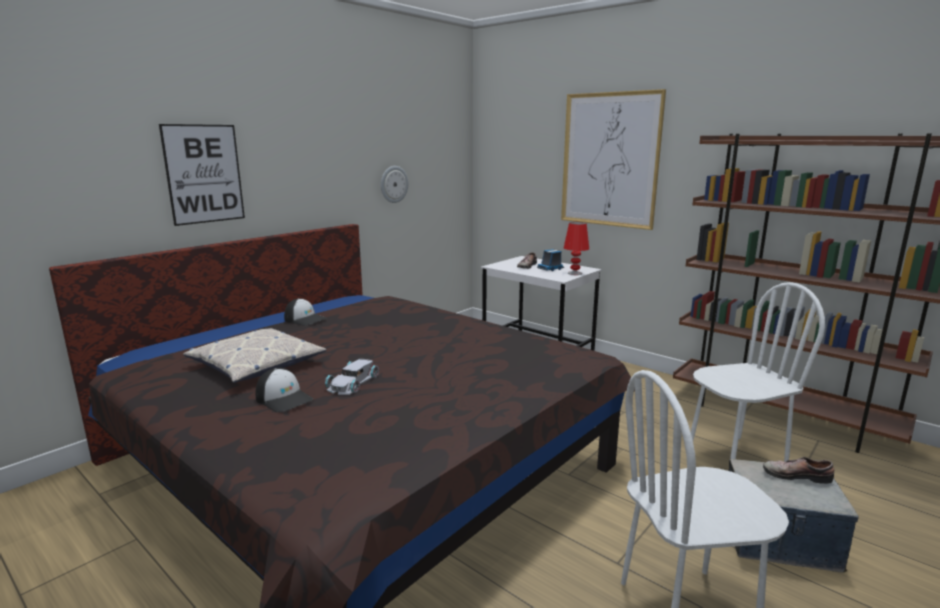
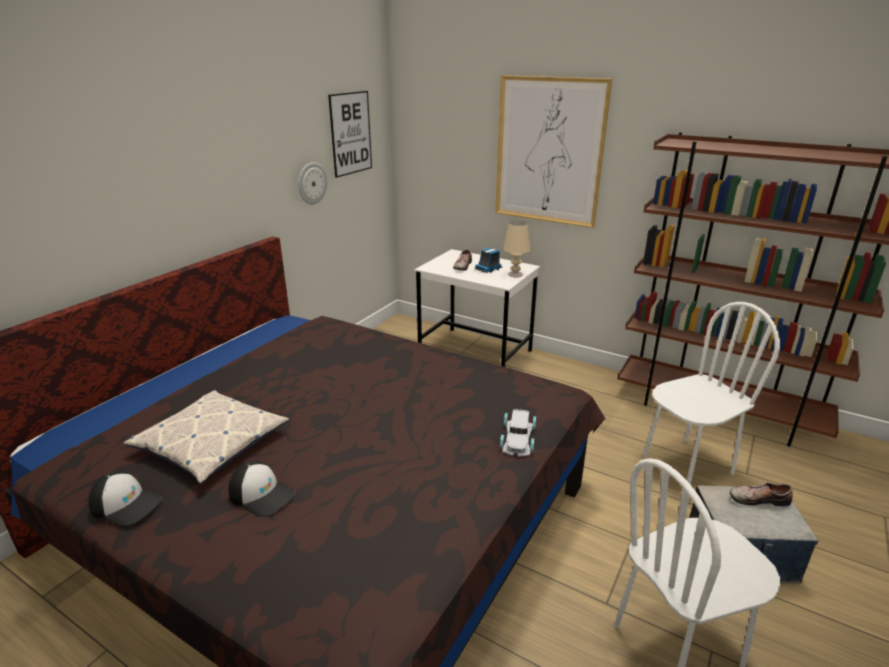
camera: 10 degrees left, 10 degrees up
(204, 174) = (99, 208): picture -> picture (351, 133)
(305, 319) = (242, 364): cap -> cap (126, 504)
(352, 382) = (328, 460): white toy car -> white toy car (517, 437)
(574, 273) = (515, 274): red table lamp -> beige table lamp

